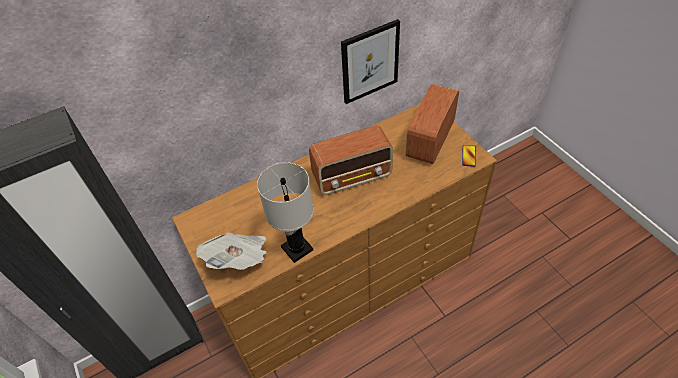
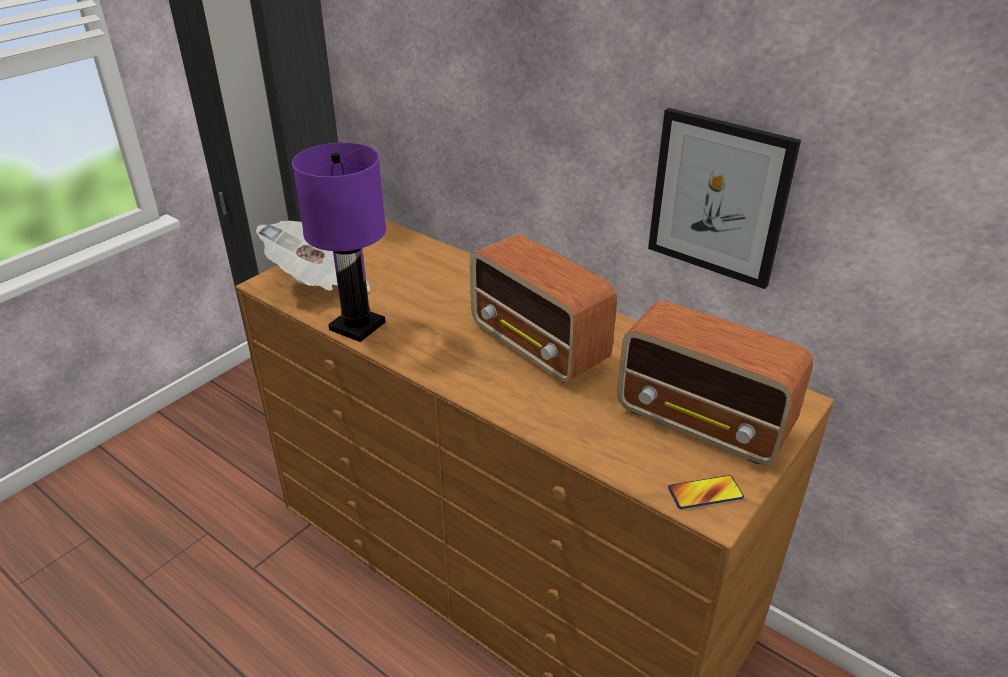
camera: 65 degrees right, 15 degrees down
(297, 249) = (357, 326): white table lamp -> purple table lamp
(429, 141) = (704, 423): radio -> radio turned 150 degrees counterclockwise

